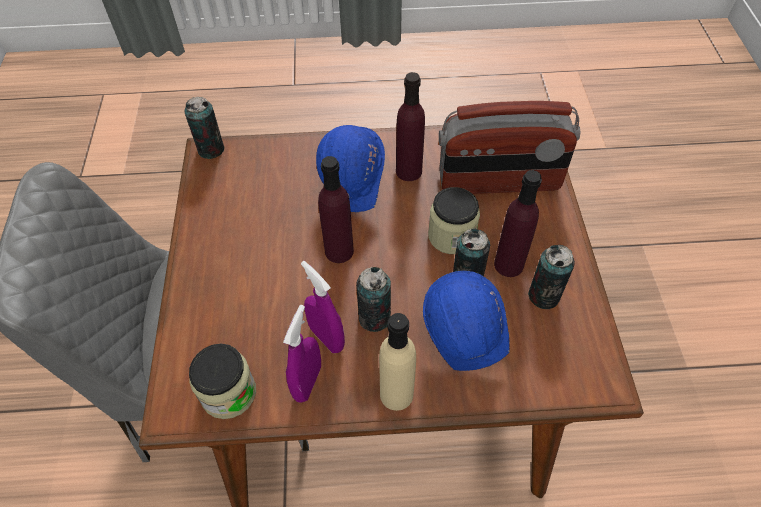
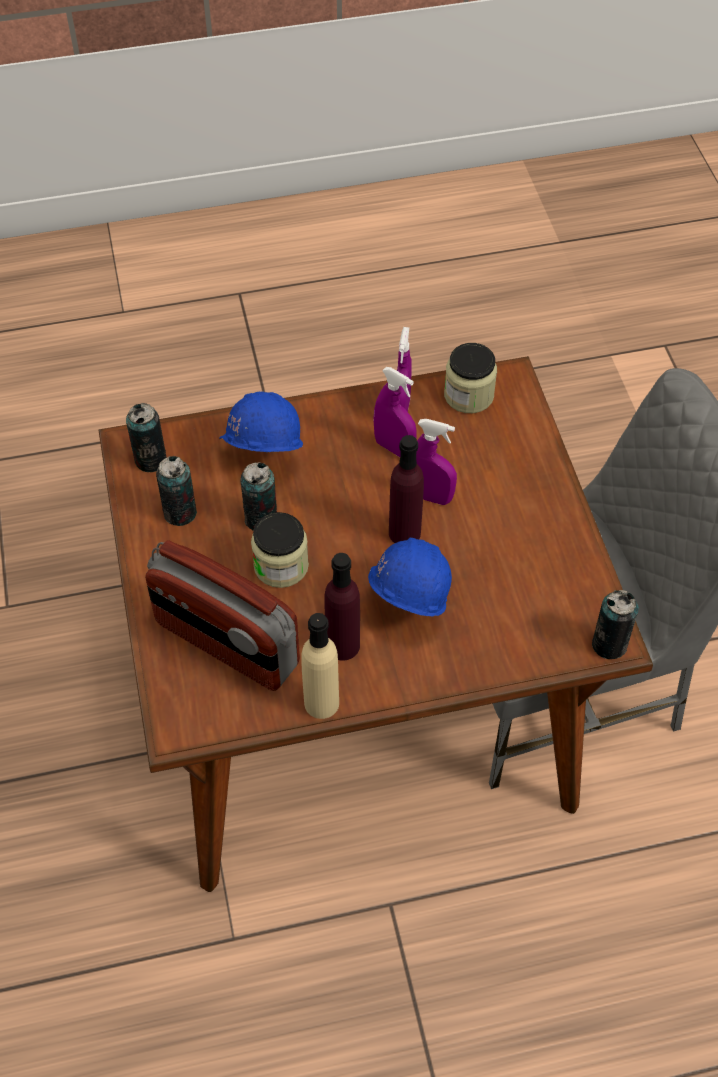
camera: 170 degrees right, 0 degrees up
(307, 281) = (429, 496): none -> purple spray bottle
(374, 318) = (351, 471): can -> can (150, 460)
(396, 394) = (319, 412): beige bottle -> beige bottle (321, 703)
(499, 182) = (226, 644): radio -> radio turned 135 degrees counterclockwise
(508, 264) = (216, 541): purple bottle -> none

